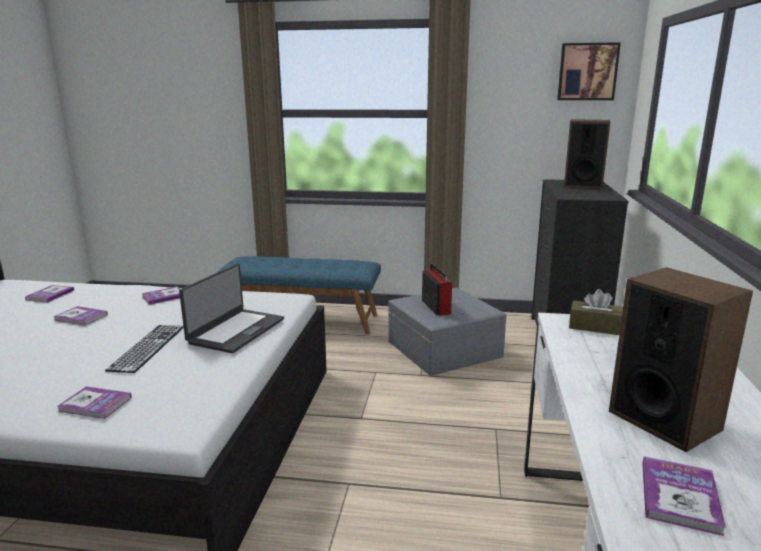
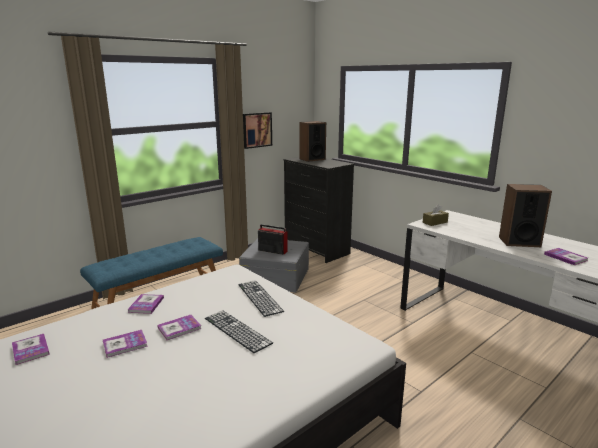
camera: 50 degrees left, 0 degrees up
(95, 404) = (301, 366): book -> book (179, 328)
(236, 331) = (259, 297): laptop -> keyboard
(587, 72) = (293, 93): picture -> picture (256, 130)

